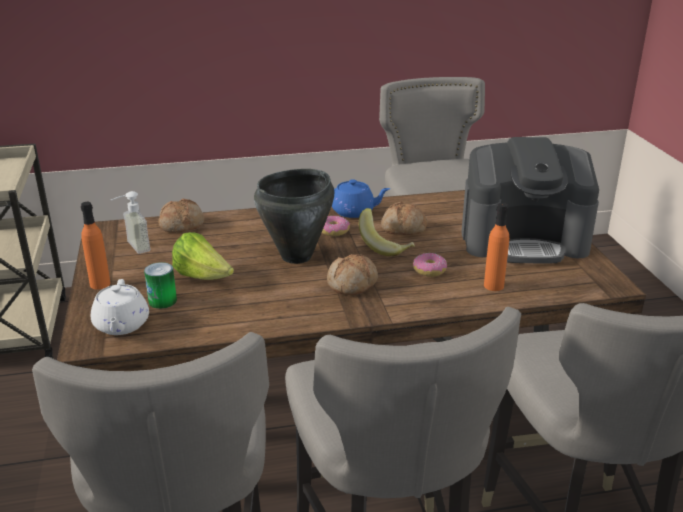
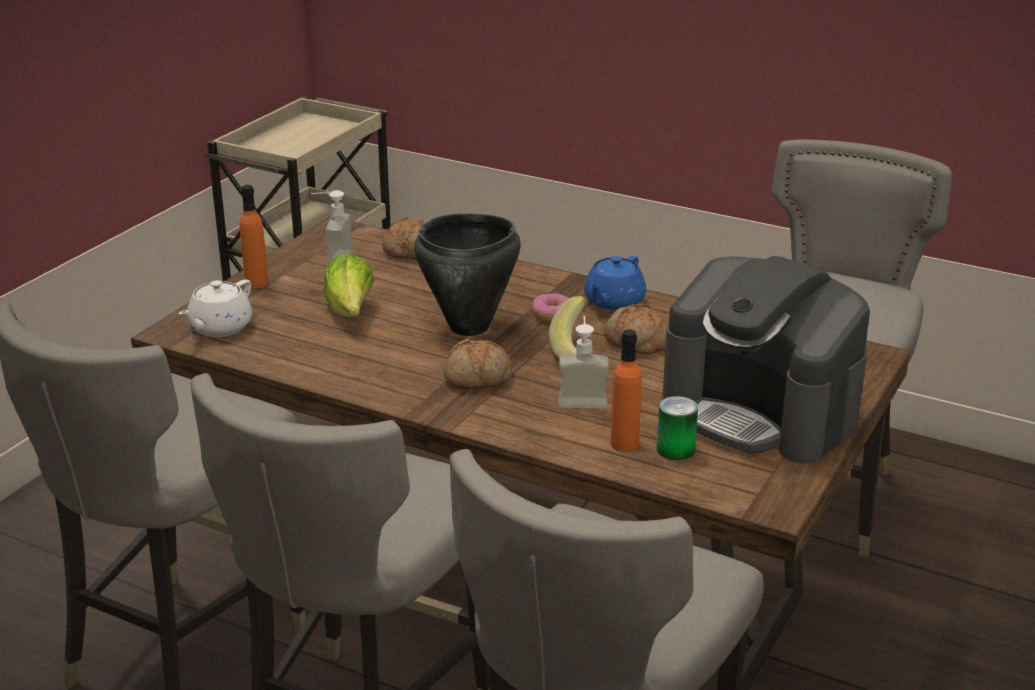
camera: 40 degrees right, 0 degrees up
(162, 301) = (282, 320): can -> can (675, 449)
(354, 211) = (613, 302): blue teapot -> blue teapot turned 75 degrees clockwise
(429, 270) = (582, 398): donut -> soap dispenser

